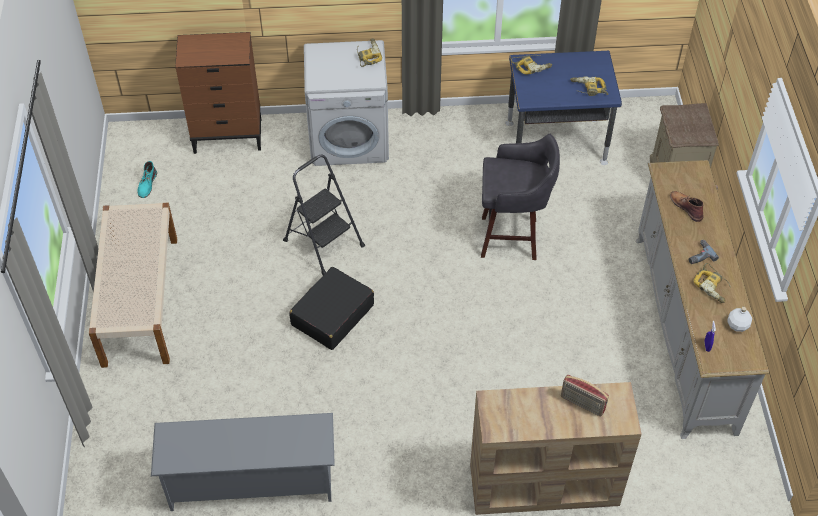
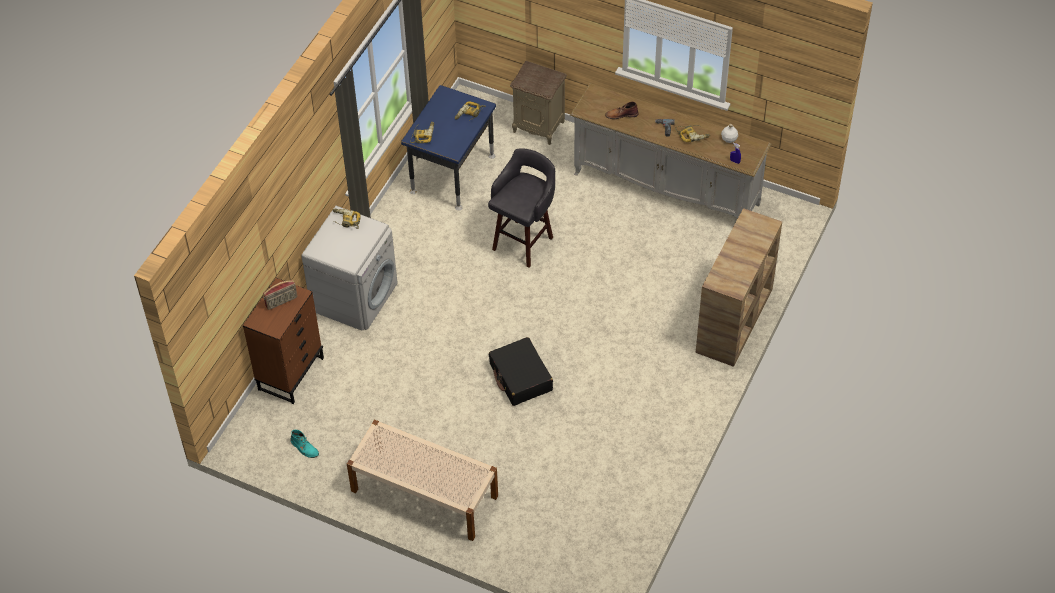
camera: 60 degrees left, 0 degrees up
(251, 481) = (632, 482): grey shoe rack -> none
(322, 241) = (446, 355): black step ladder -> none
(582, 404) = (744, 239): radio -> radio (281, 302)

